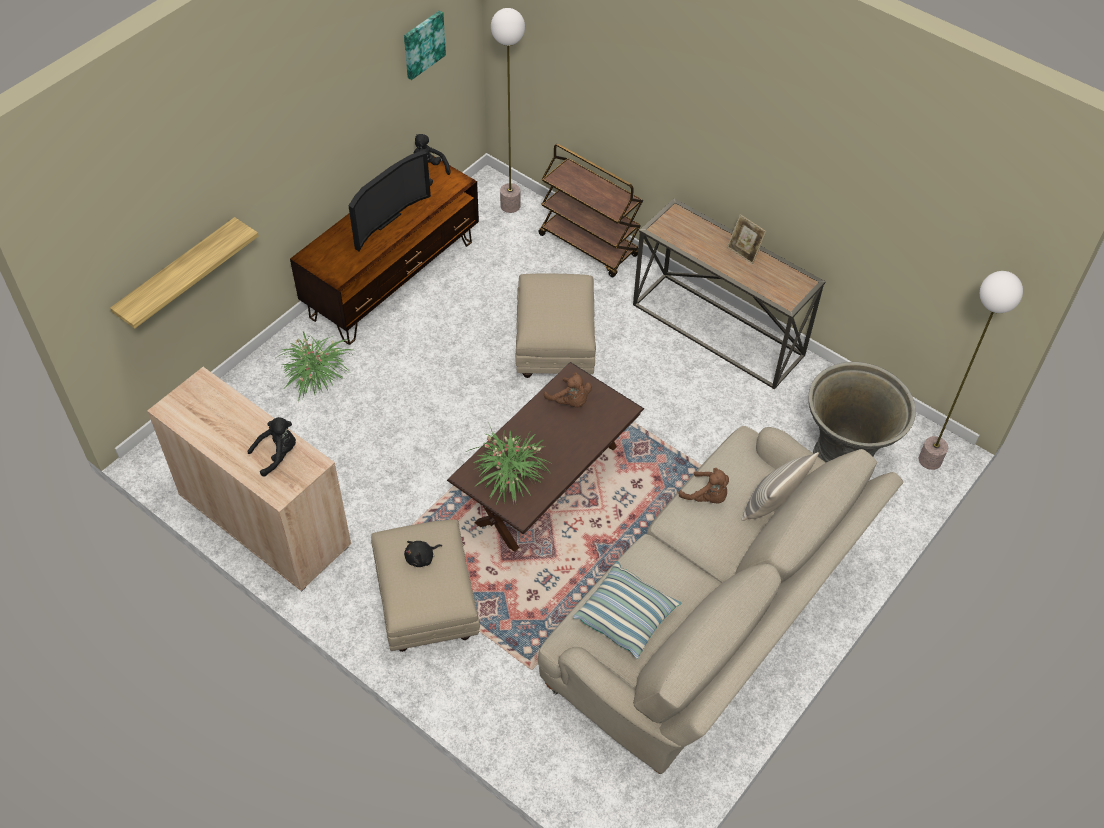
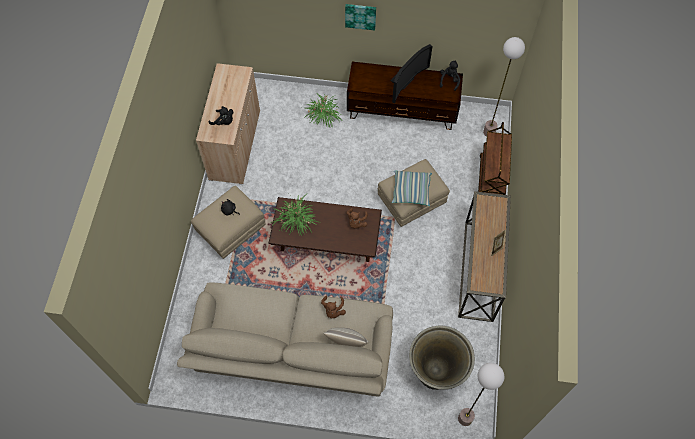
camera: 60 degrees right, 10 degrees up
(178, 274) = (285, 25): shelf -> none
(383, 218) = (404, 81): television -> television turned 60 degrees counterclockwise
(423, 44) = (480, 22): picture -> picture (360, 16)
(626, 616) = (242, 308): pillow -> pillow (411, 191)

